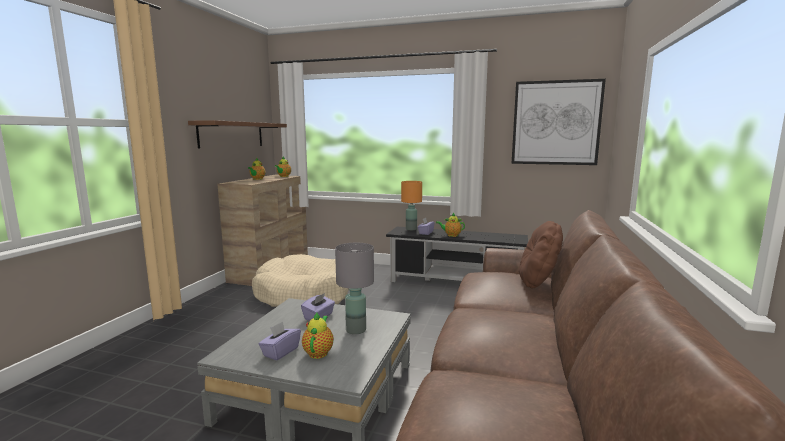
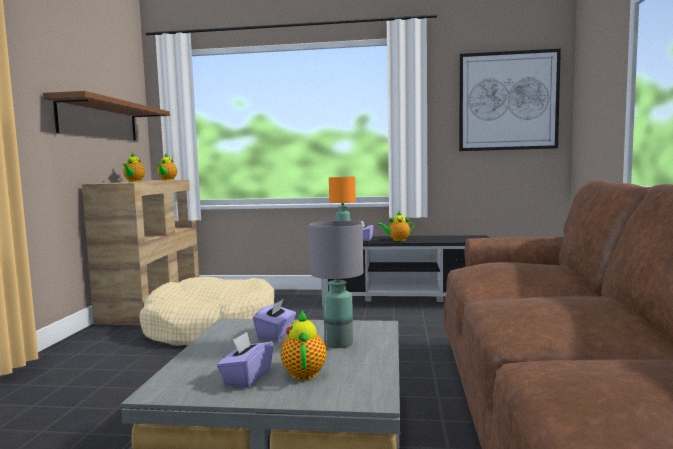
camera: 10 degrees left, 5 degrees down
(538, 284) = (554, 268): brown pillow -> none

